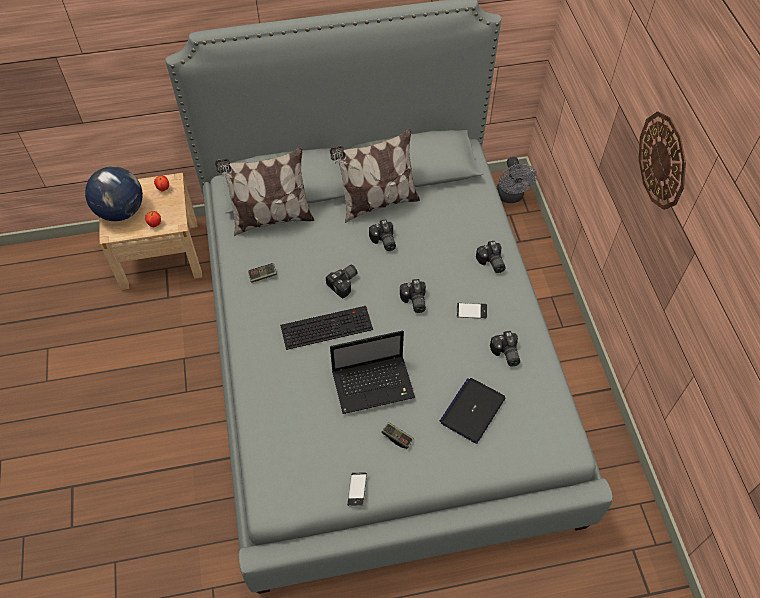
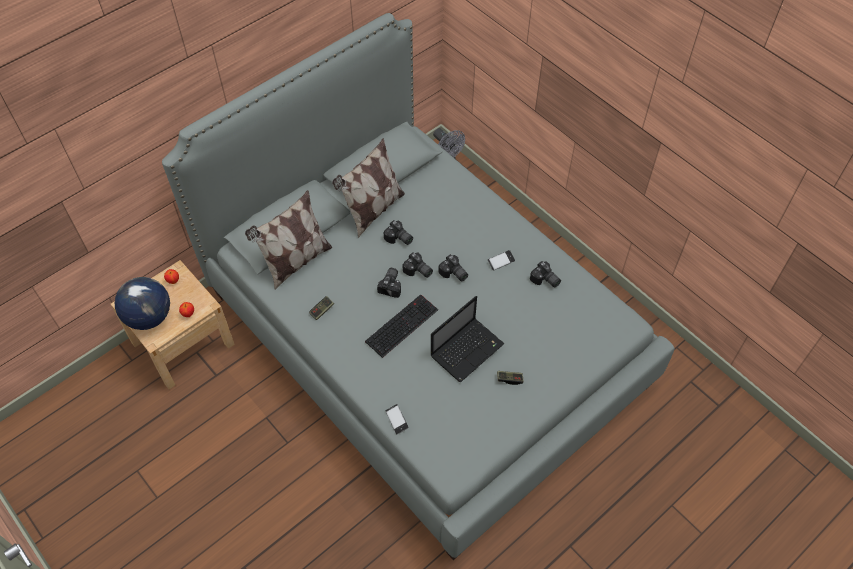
camera: 30 degrees left, 0 degrees up
(357, 490) = (507, 431): phone -> phone (397, 420)
(472, 410) = (549, 332): laptop -> none
(491, 263) = (490, 218): camera -> camera (418, 271)
(663, 160) = (607, 85): wall clock -> none

